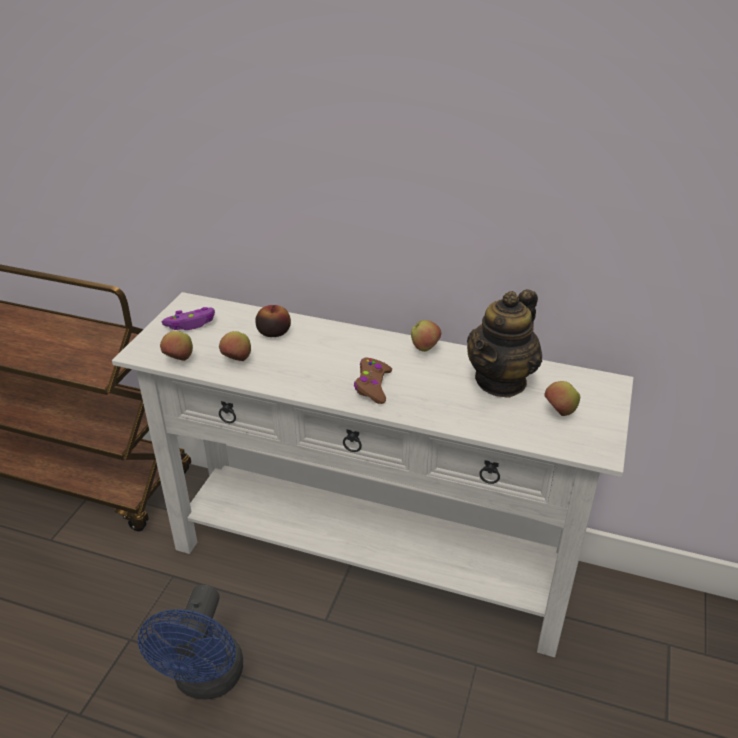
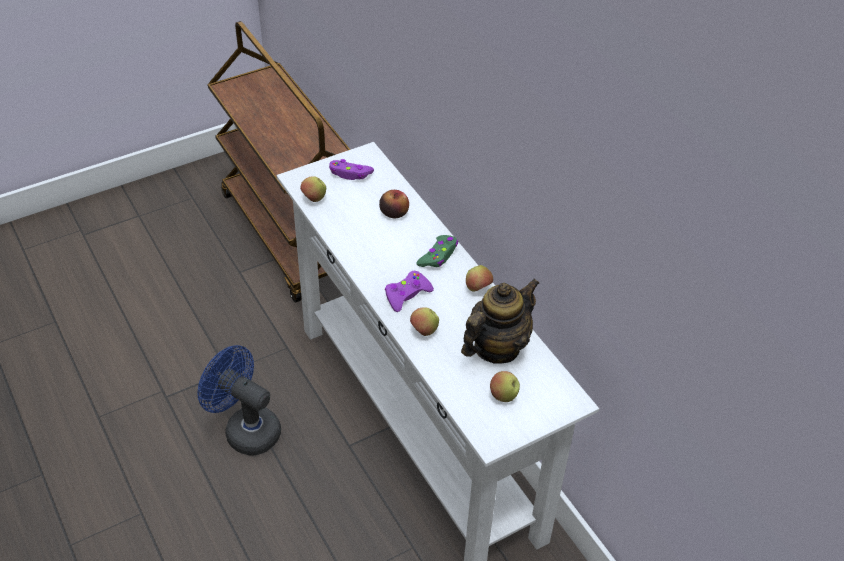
camera: 40 degrees right, 10 degrees up
(206, 681) = (245, 429): blue fan -> blue fan turned 75 degrees clockwise
(237, 360) = (347, 221): apple -> apple (424, 331)
(358, 343) = (438, 256): none -> green game controller
(372, 386) = (407, 295): brown game controller -> purple game controller
(501, 381) = (496, 347): teapot -> teapot turned 150 degrees clockwise

